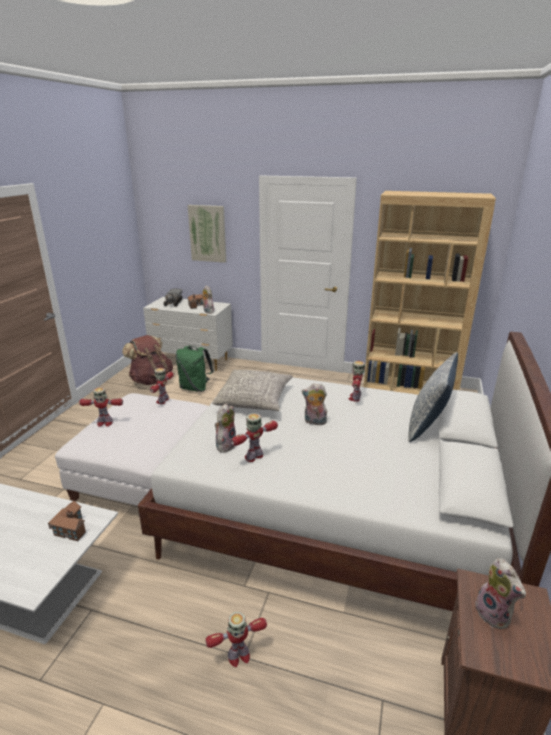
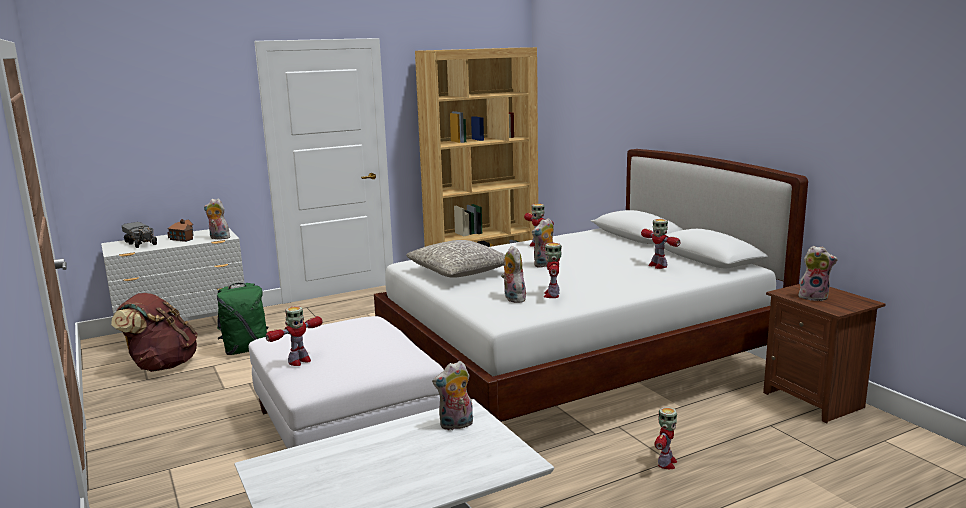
camera: 45 degrees left, 10 degrees down
(70, 527) = (456, 425): toy house -> plush toy
(163, 400) = (321, 326): toy robot -> toy robot (657, 265)
(208, 233) = (180, 128): picture -> none
(428, 425) = (620, 242): pillow -> none

